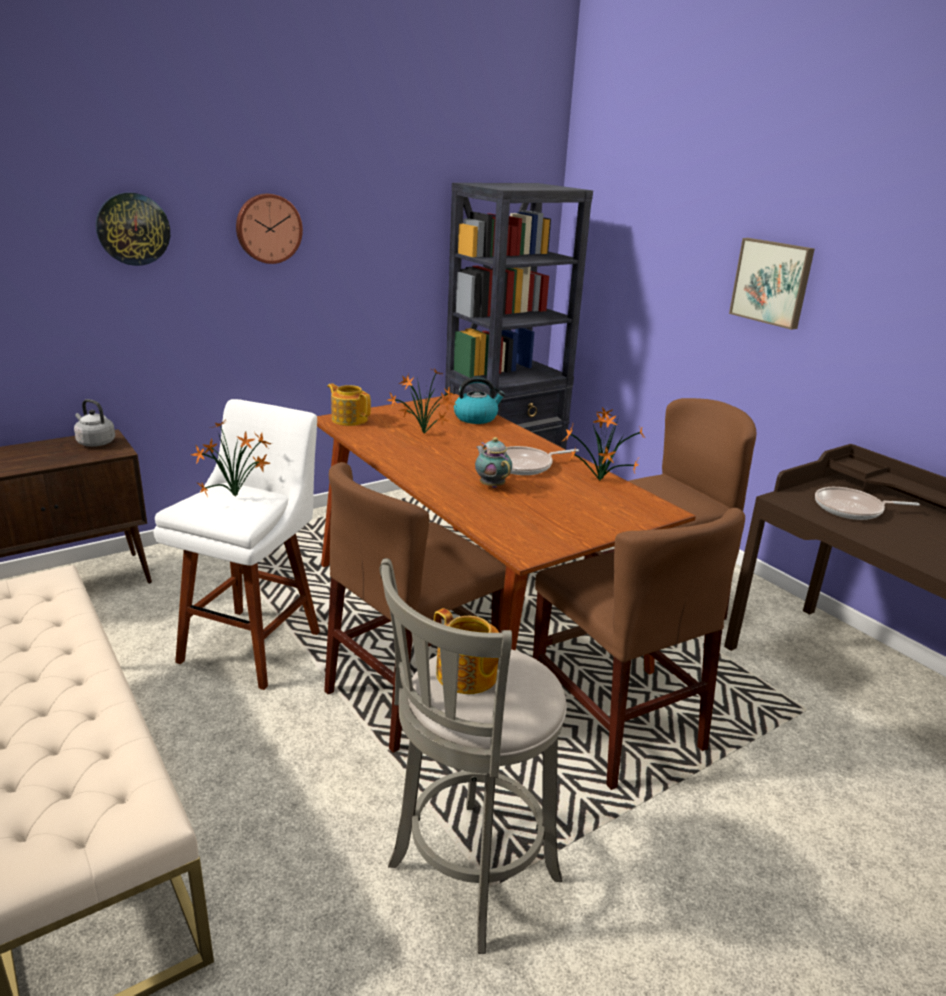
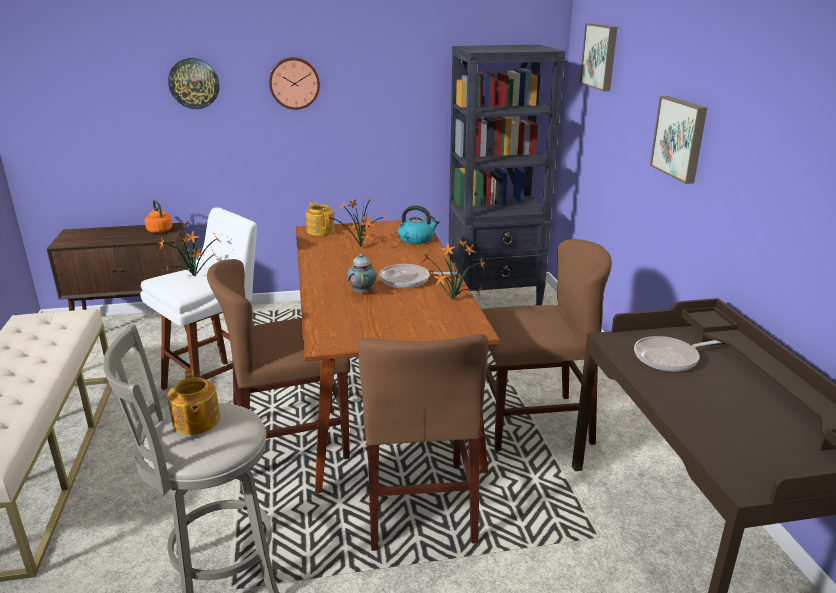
camera: 25 degrees right, 0 degrees up
(95, 442) = (159, 230): grey kettle -> orange kettle
(627, 196) = (600, 56): none -> picture
(852, 509) = (669, 358): frying pan -> frying pan turned 45 degrees counterclockwise

